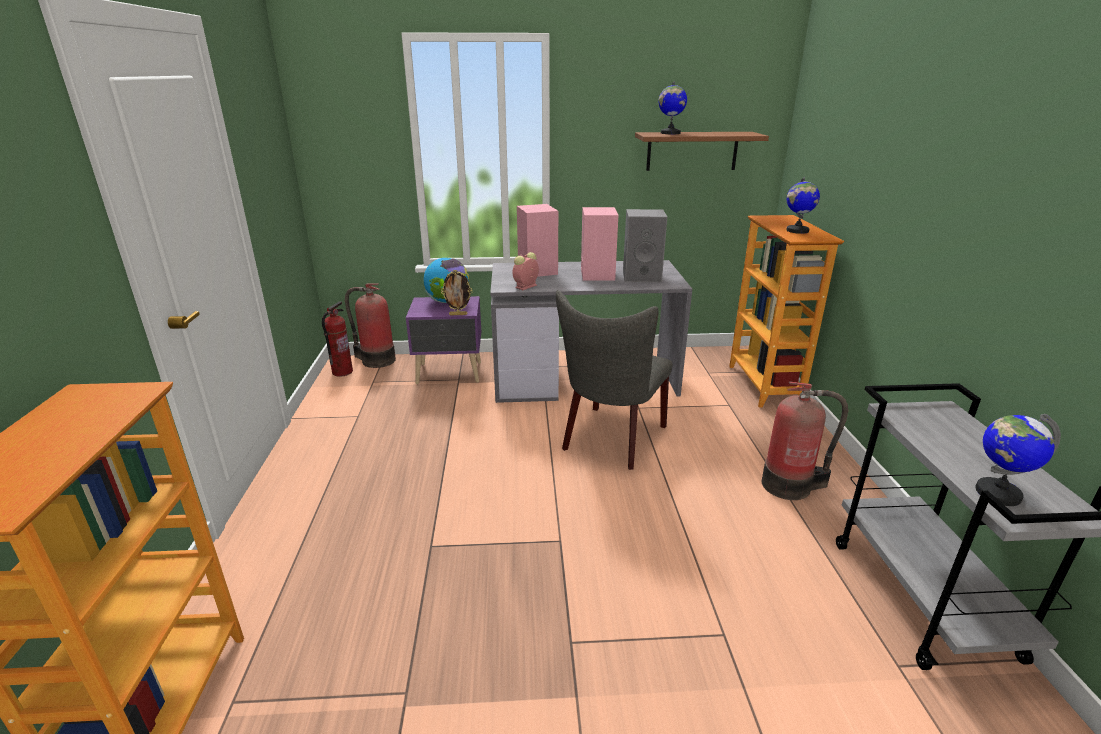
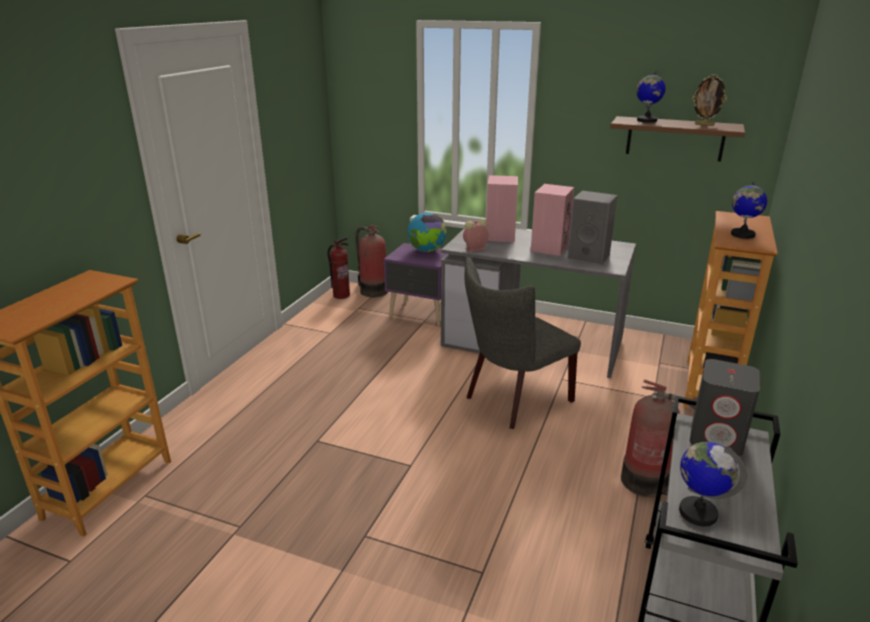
camera: 25 degrees right, 0 degrees up
(458, 314) = (426, 263): picture frame -> picture frame (704, 125)
(926, 417) = (717, 438): none -> grey speaker

